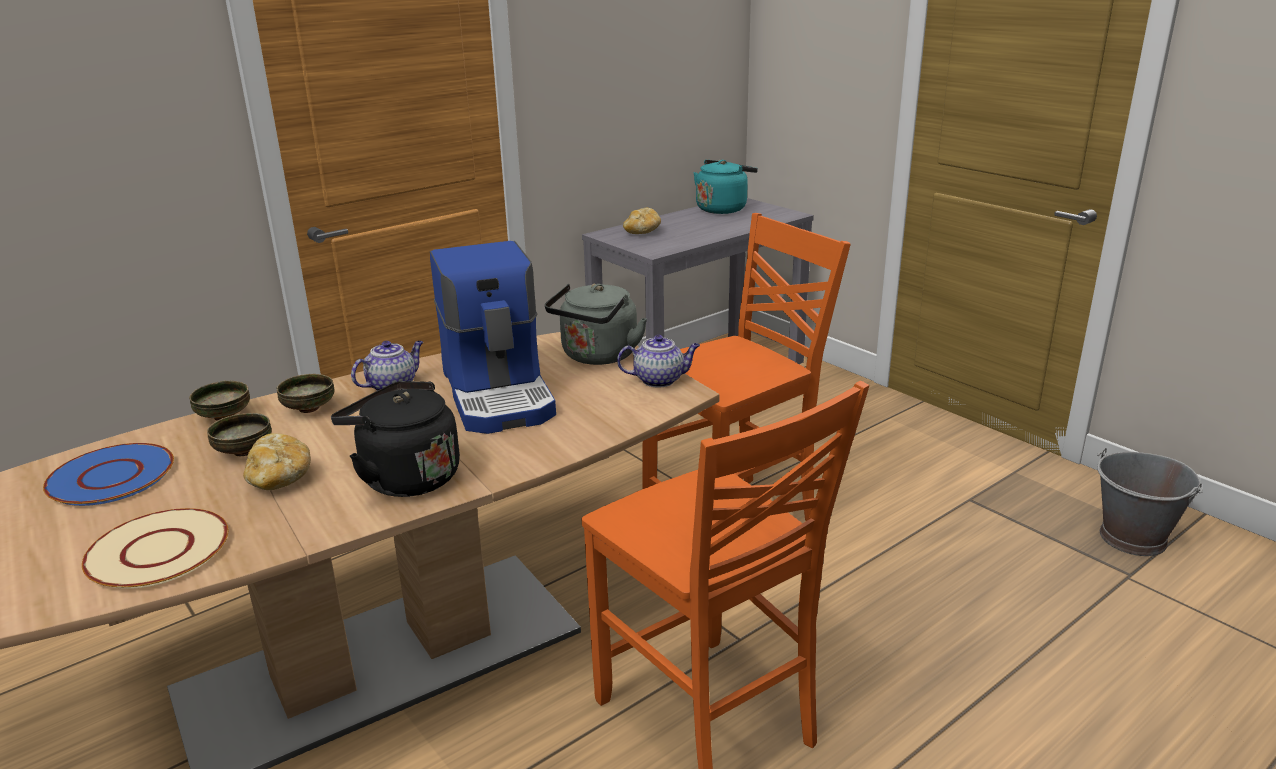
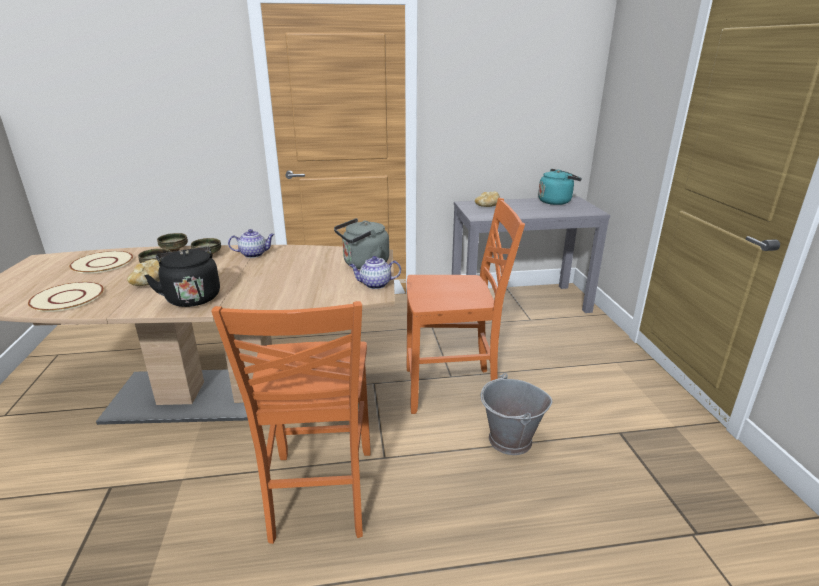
camera: 30 degrees right, 0 degrees up
(110, 477) = (102, 263): blue plate -> beige plate
(500, 394) = (290, 271): coffee machine -> none
(660, 380) = (375, 285): teapot -> teapot turned 150 degrees clockwise
(1133, 538) = (728, 509): grey bucket -> grey bucket (510, 440)

